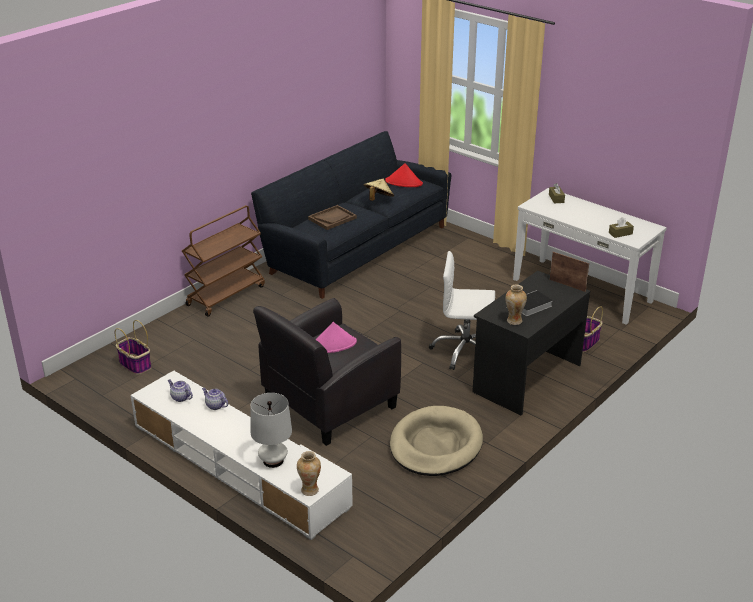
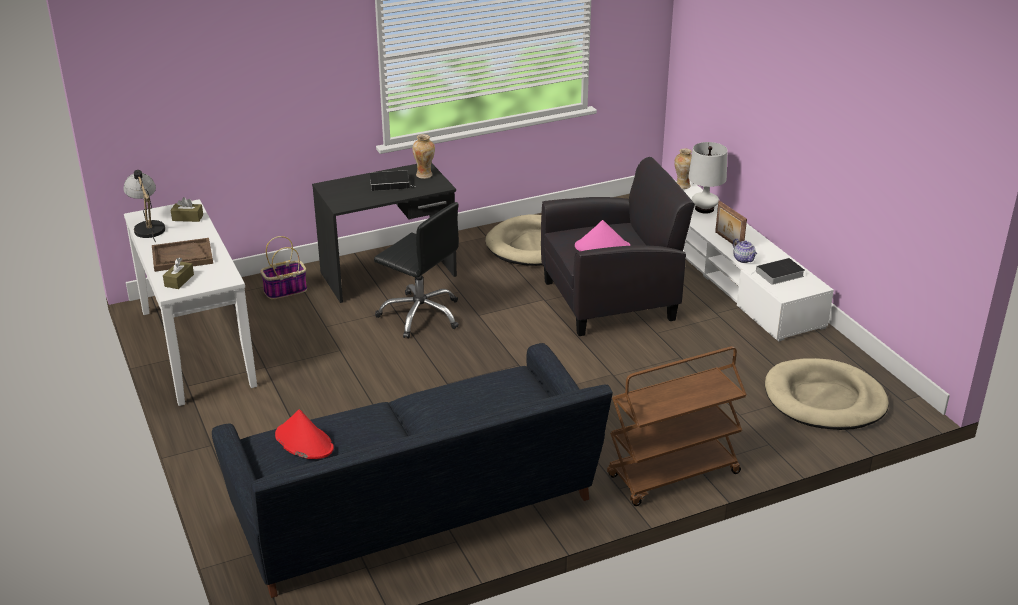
camera: 155 degrees left, 0 degrees up
(134, 364) = (824, 400): basket -> beige dog bed
(180, 397) = (779, 274): teapot -> book
(332, 218) = (486, 395): brown tray -> brown tray (182, 256)
(378, 199) = (381, 416): beige hat -> none
(465, 351) = (421, 315): white office chair -> black office chair
(567, 285) = (325, 192): picture frame -> picture frame (728, 241)
(633, 222) = (147, 227): none -> table lamp

